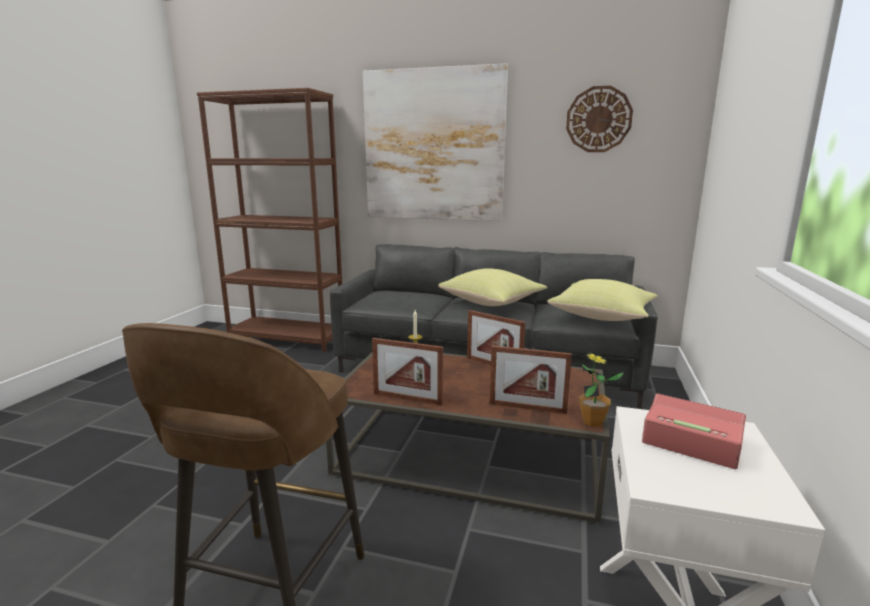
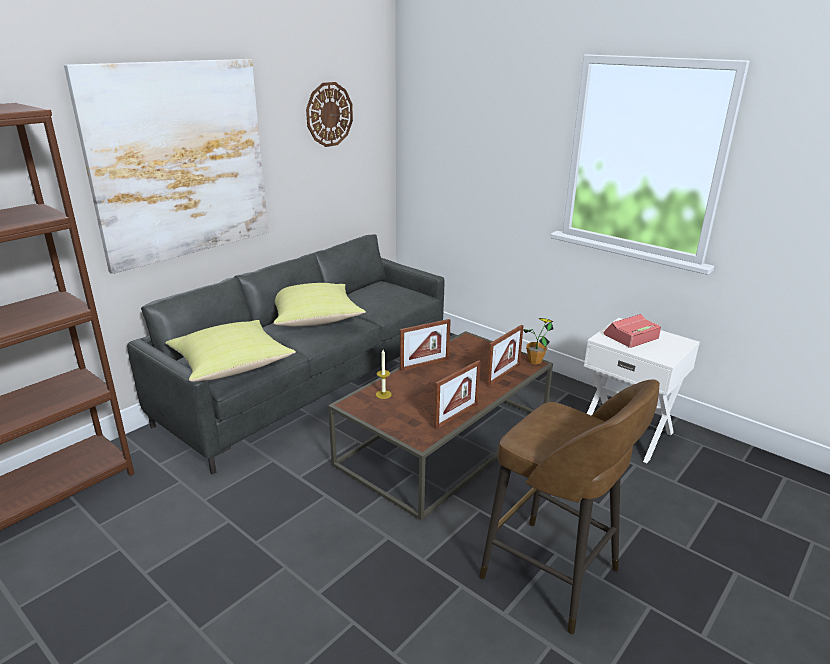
camera: 65 degrees left, 10 degrees up
(603, 317) = (400, 293): yellow pillow -> yellow pillow (232, 366)

